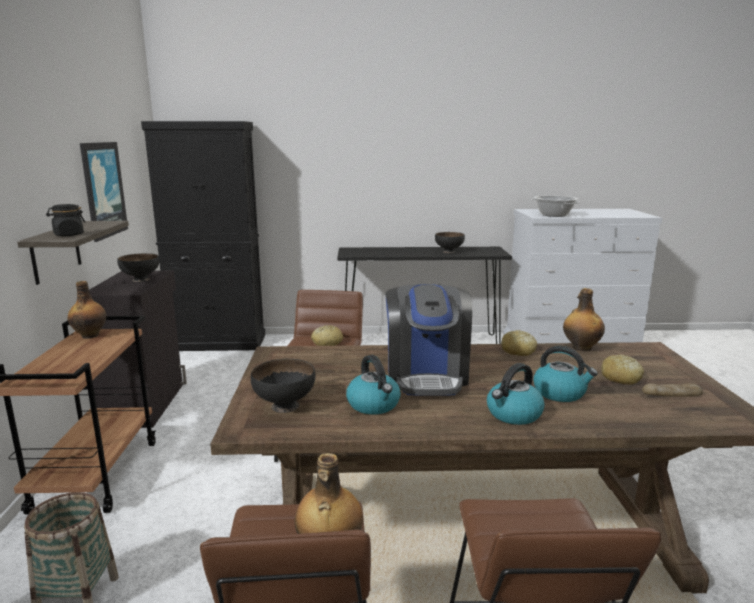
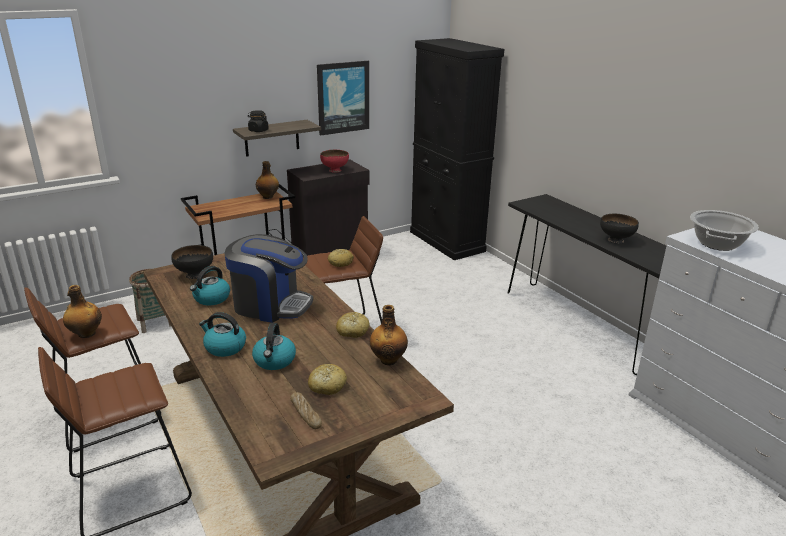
camera: 60 degrees right, 10 degrees up
(140, 280) = (334, 170): black bowl -> red bowl
(427, 375) = (270, 305): coffee machine -> coffee machine turned 135 degrees counterclockwise

